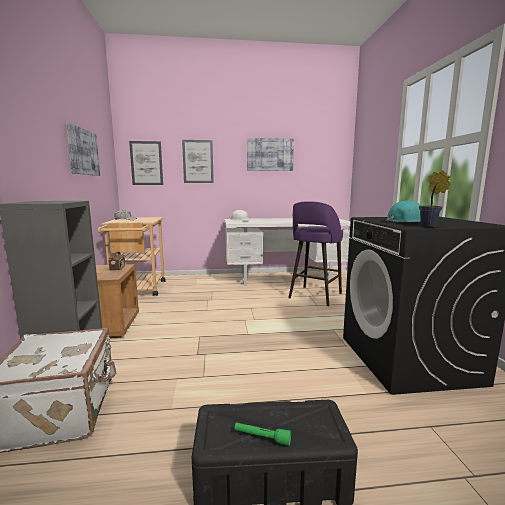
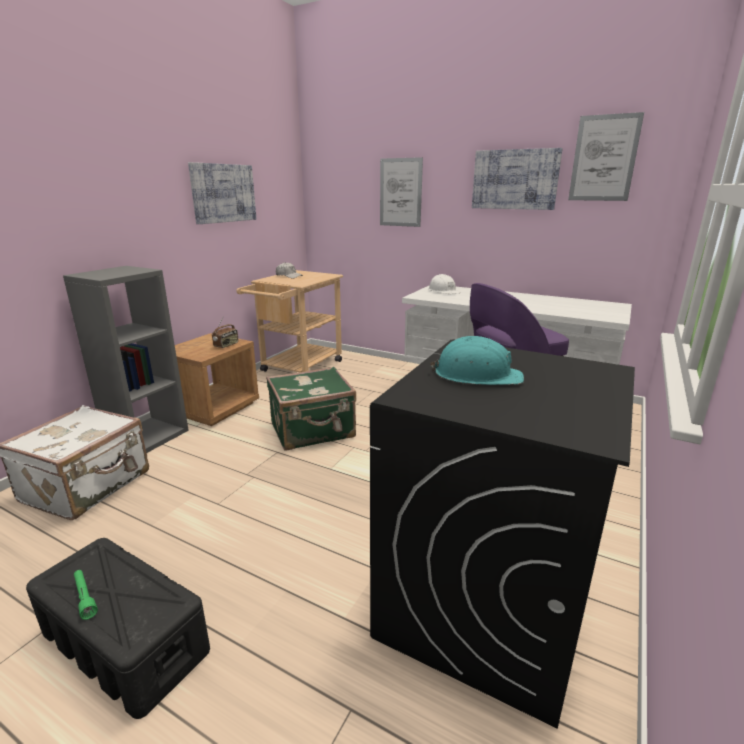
camera: 35 degrees right, 10 degrees up
(146, 163) = (336, 195): picture -> picture (604, 158)
(206, 319) = (313, 431): none -> green suitcase
(430, 226) = (441, 403): potted plant -> none

